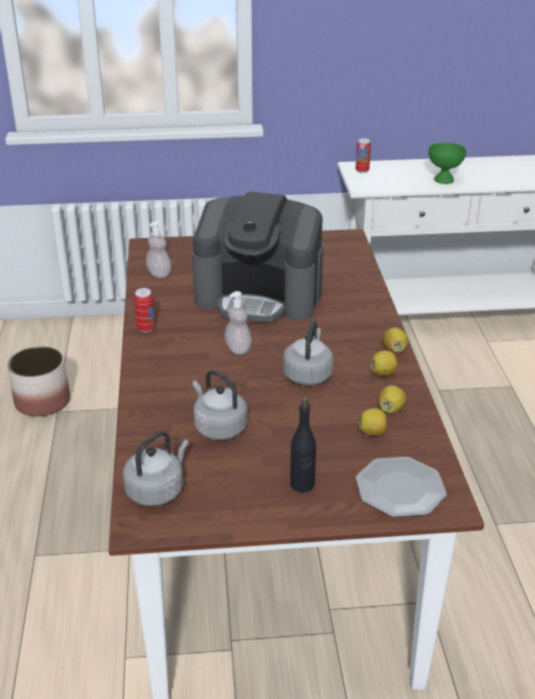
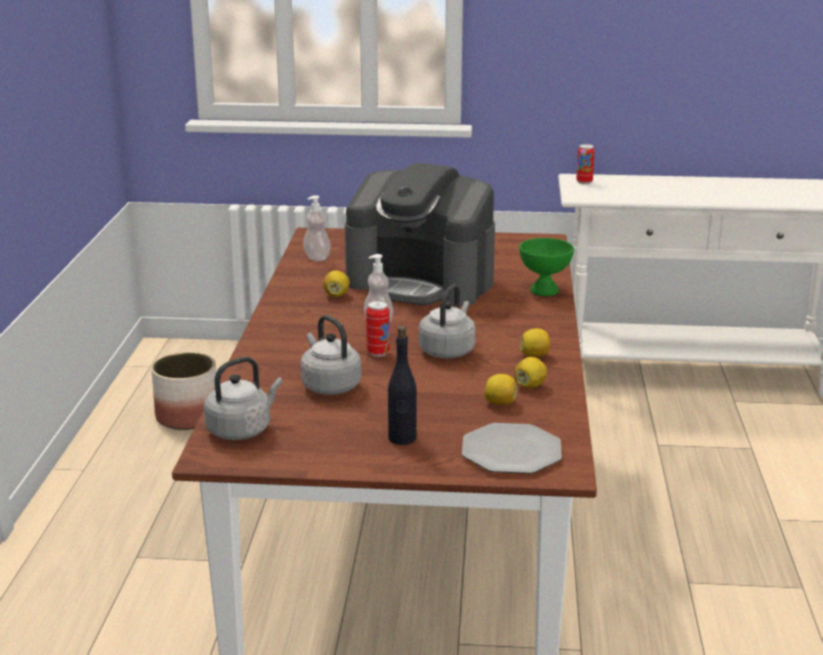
camera: 10 degrees right, 10 degrees down
(146, 328) = (284, 301): can -> can (378, 353)
(394, 349) = (556, 337): lemon -> lemon (336, 295)
(443, 179) = (678, 194): green bowl -> green bowl (544, 290)

